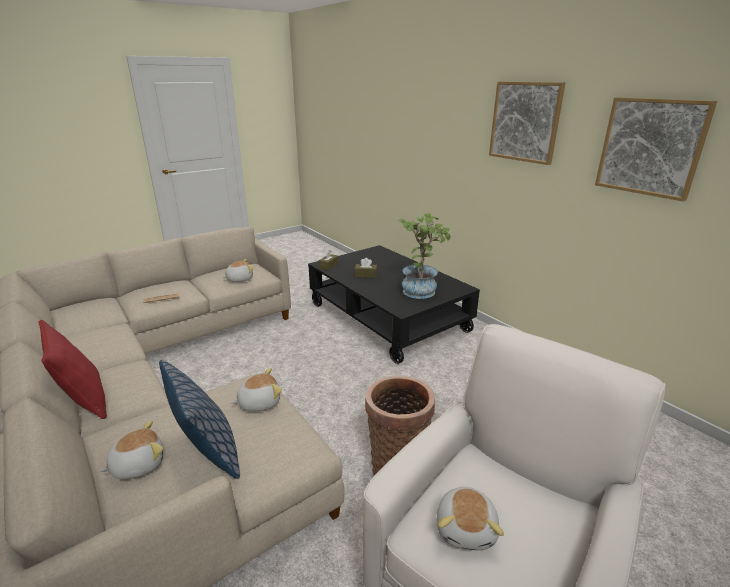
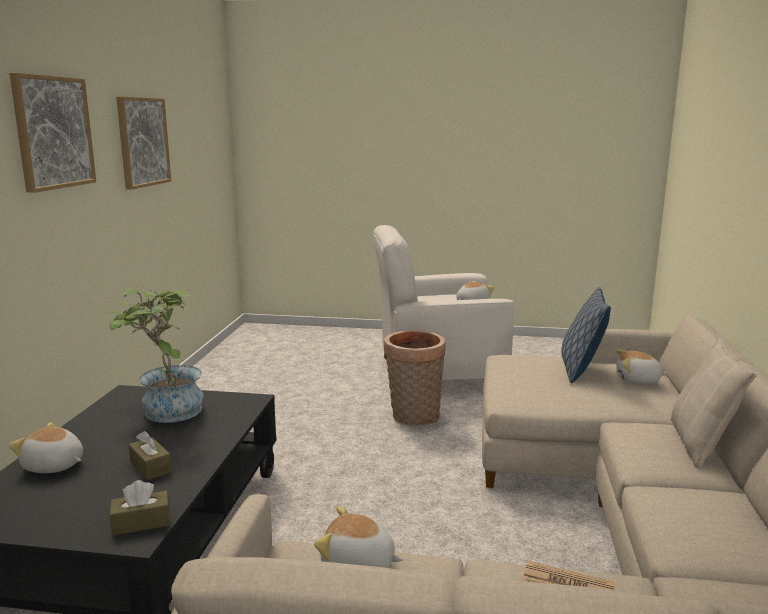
camera: 135 degrees left, 10 degrees down
(84, 400) = (701, 444): red pillow -> beige pillow
(259, 402) = (516, 387): plush toy -> plush toy (53, 466)

